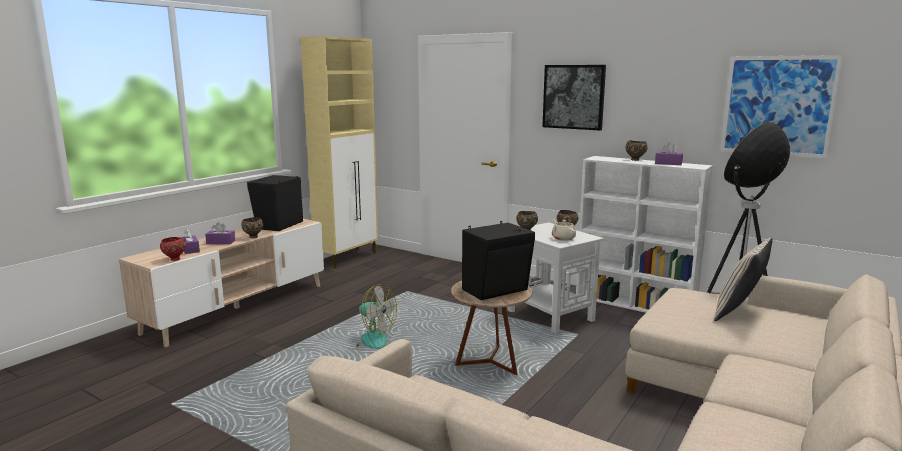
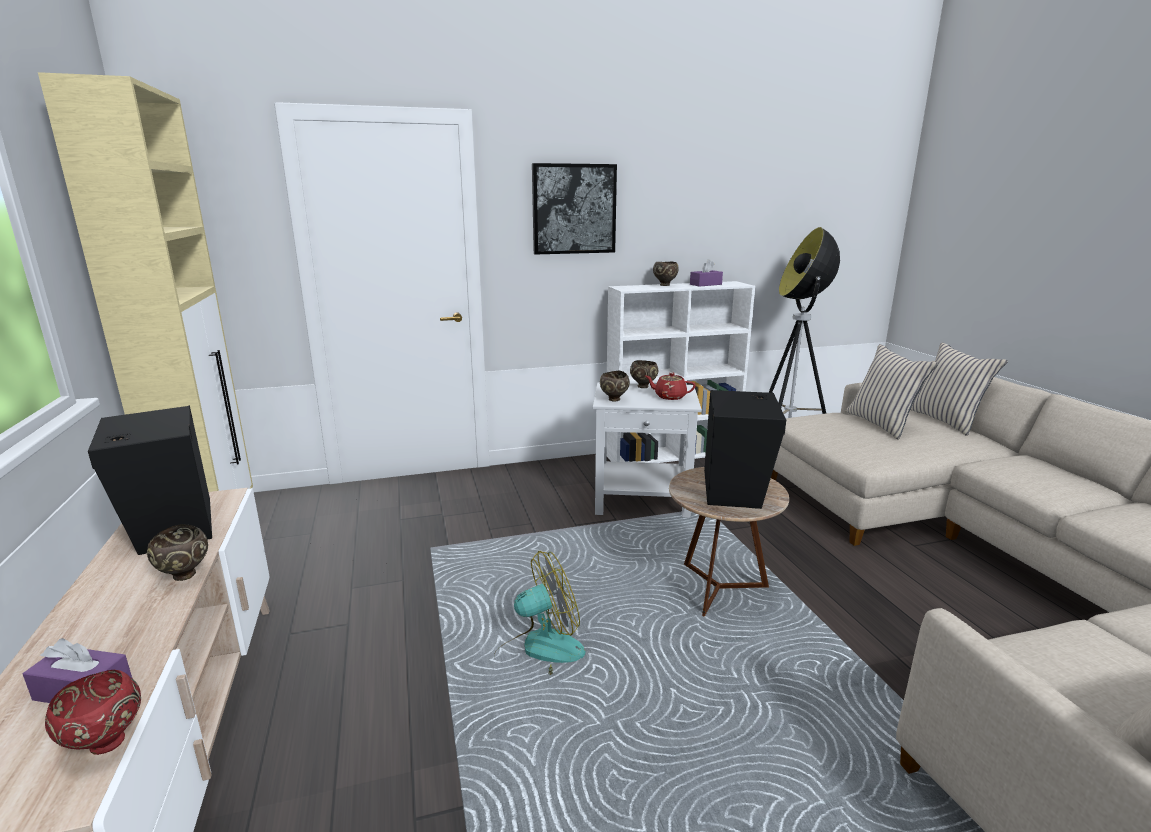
camera: 50 degrees left, 5 degrees up
(221, 242) = (127, 626): purple tissue box -> none
(563, 238) = (669, 396): beige teapot -> red teapot
(777, 106) = (789, 212): picture -> none
(822, 332) = (946, 420): none -> beige pillow

